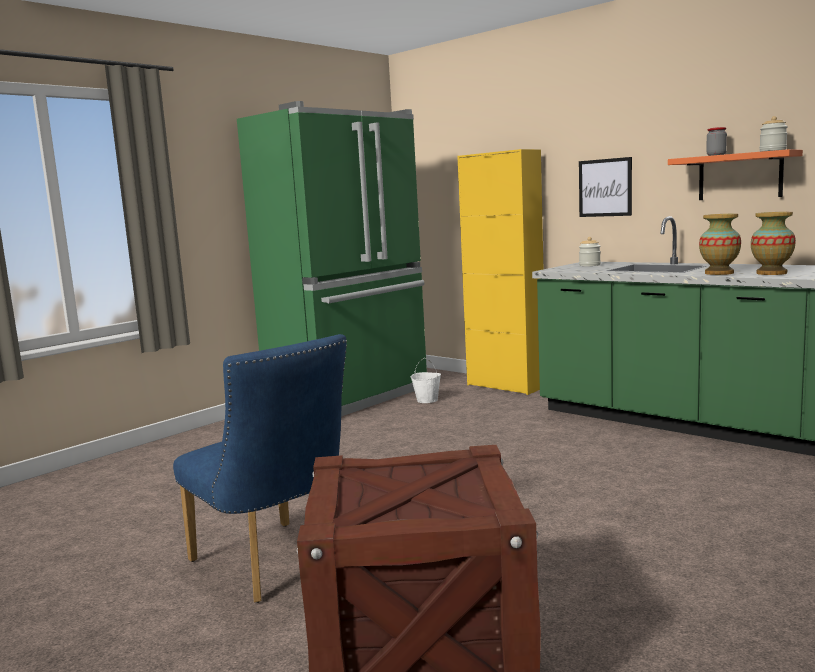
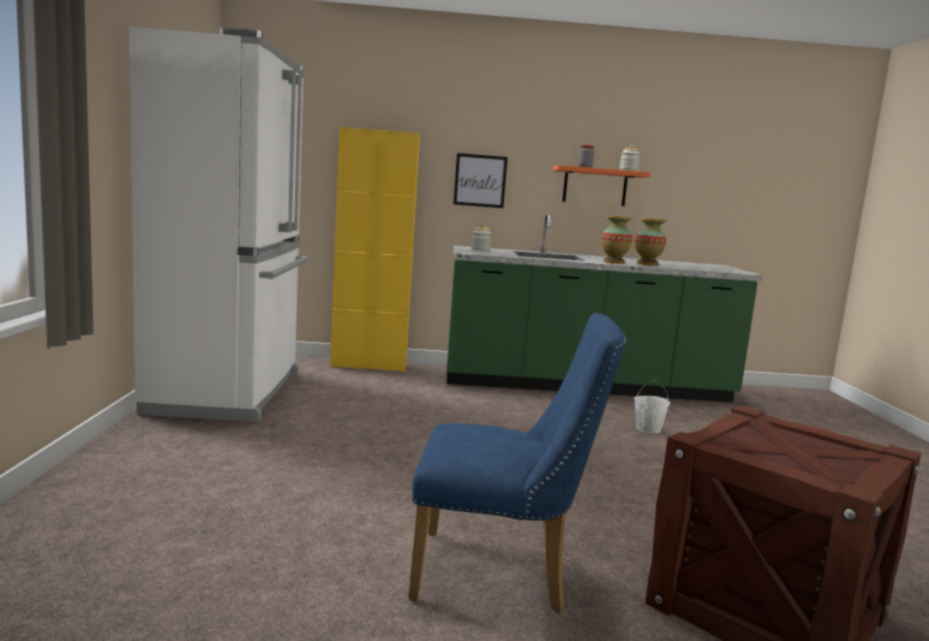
camera: 45 degrees left, 0 degrees up
(352, 399) = (230, 392): green fridge -> white fridge
(427, 400) = (320, 386): white bucket -> white bucket (648, 429)

